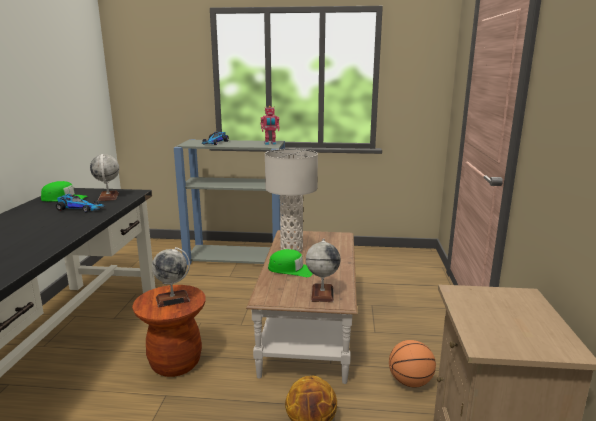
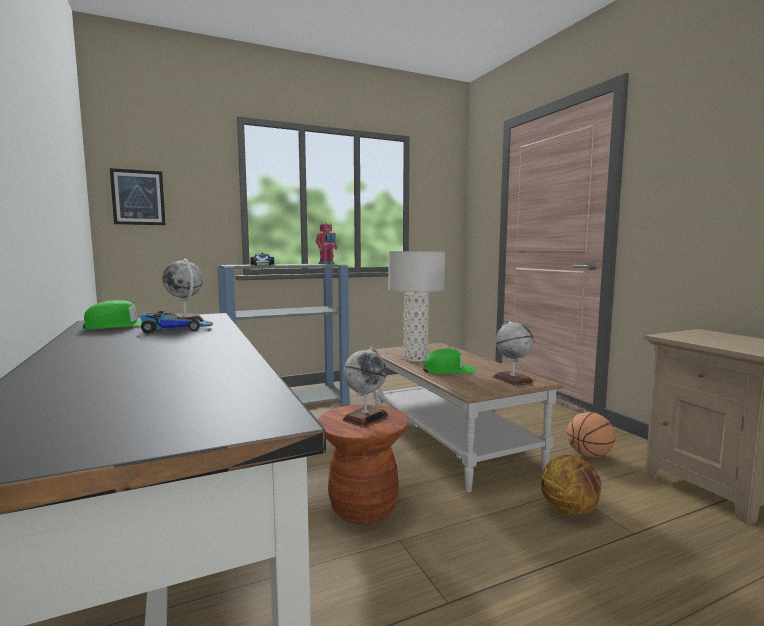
camera: 30 degrees left, 10 degrees down
(139, 83) = (138, 197): none -> picture

